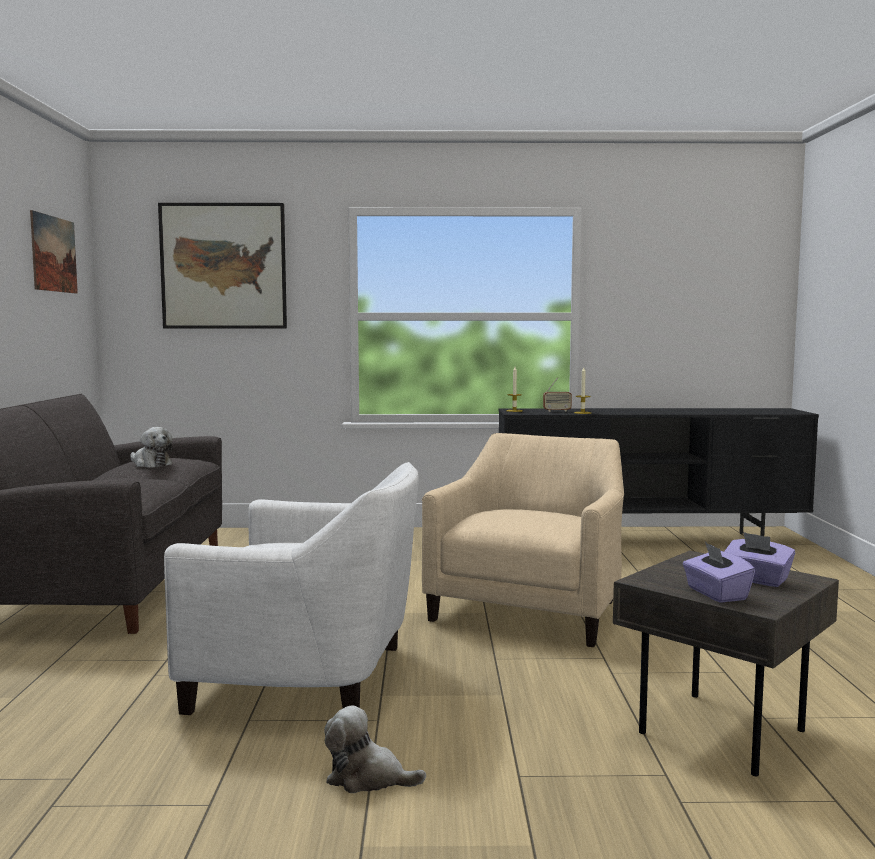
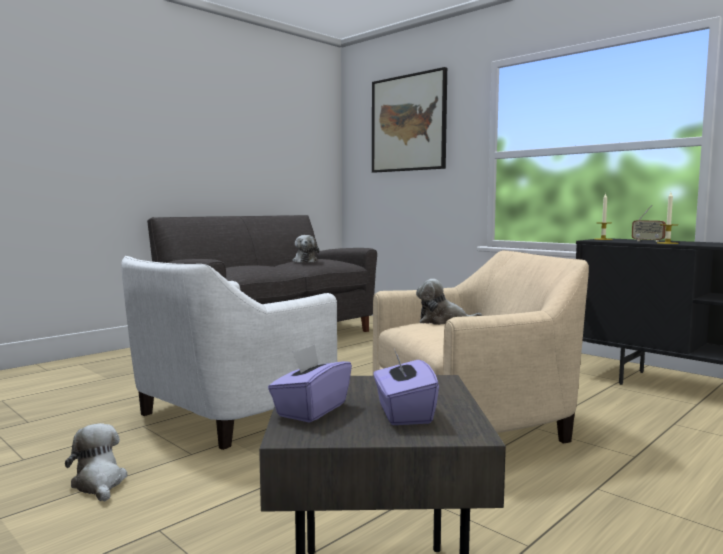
camera: 45 degrees right, 0 degrees up
(54, 254) = (294, 123): picture -> none
(308, 675) = (228, 414): white armchair -> white armchair turned 75 degrees clockwise
(492, 514) = (443, 321): none -> plush toy

